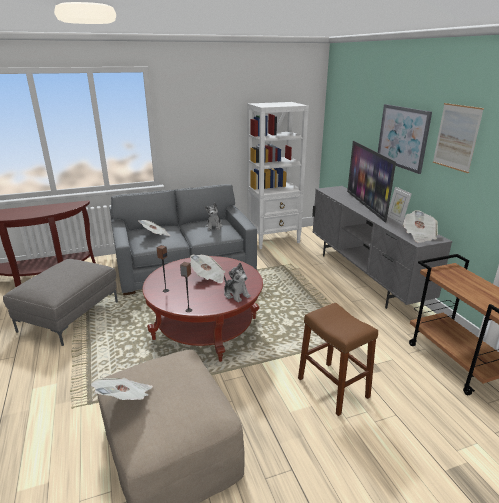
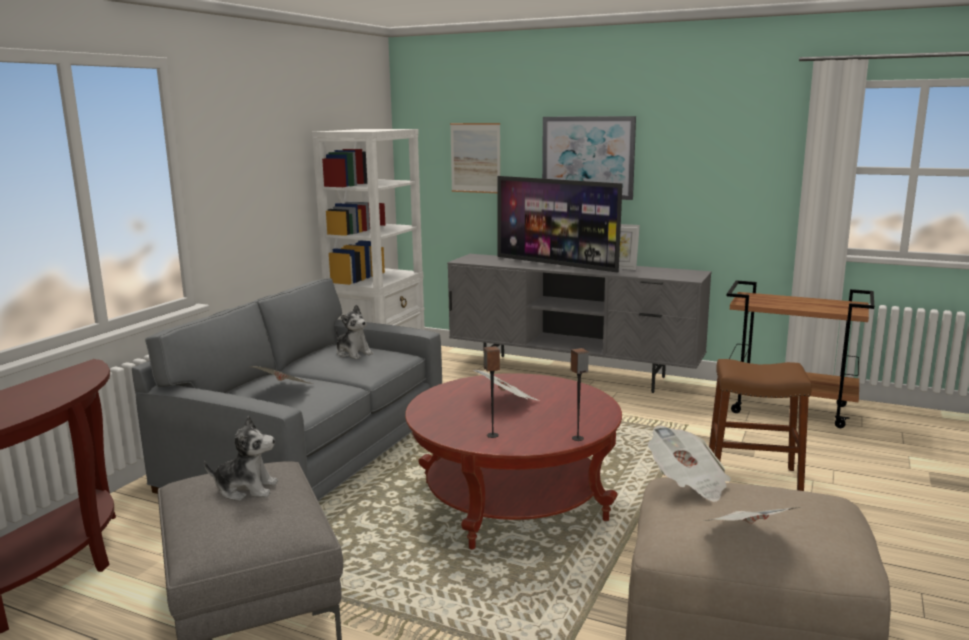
camera: 45 degrees left, 10 degrees down
(236, 294) = (586, 403): plush toy -> plush toy (246, 489)
(419, 235) = (677, 274): newspaper -> newspaper (688, 483)
(456, 137) = (684, 142): picture -> picture (475, 158)

